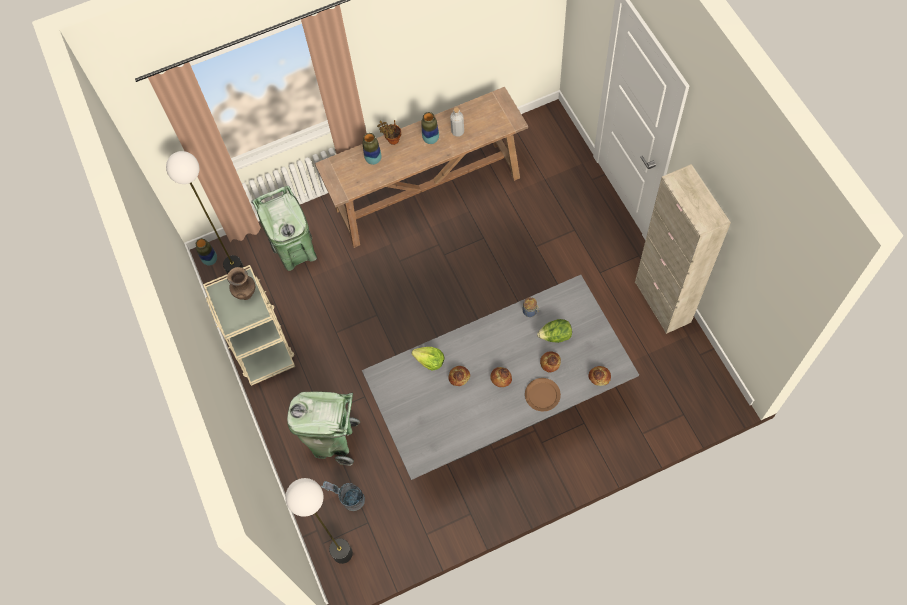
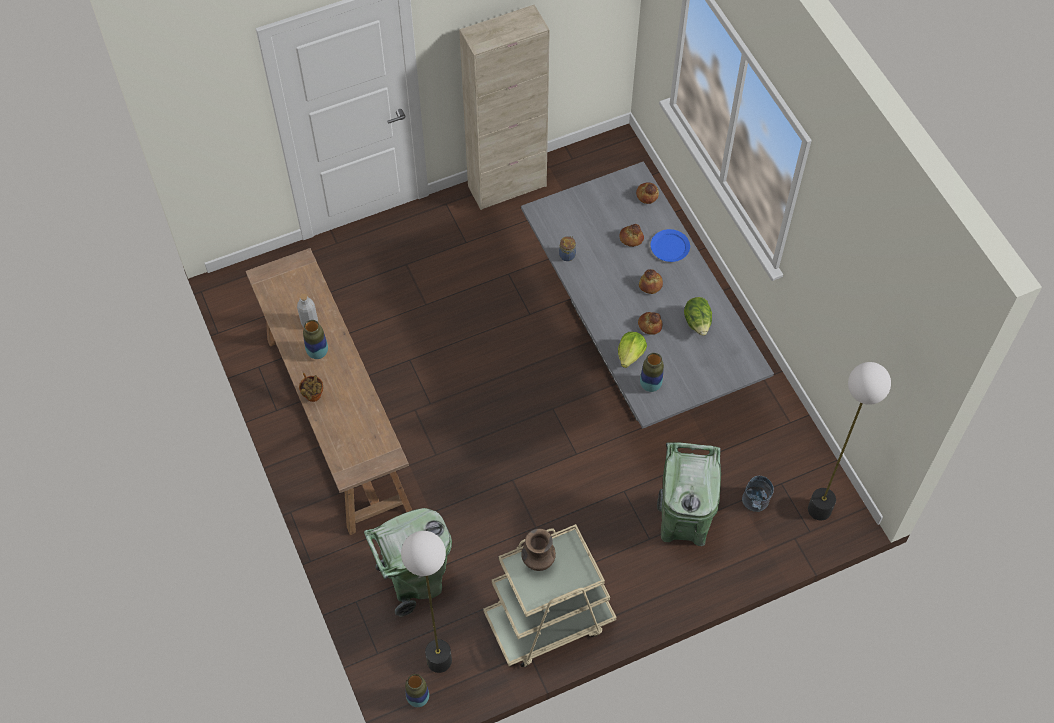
camera: 95 degrees left, 5 degrees down
(373, 159) = (342, 418): vase -> vase (650, 385)
(542, 395) = (670, 247): brown plate -> blue plate
(555, 336) = (598, 232): lettuce -> lettuce (697, 323)

